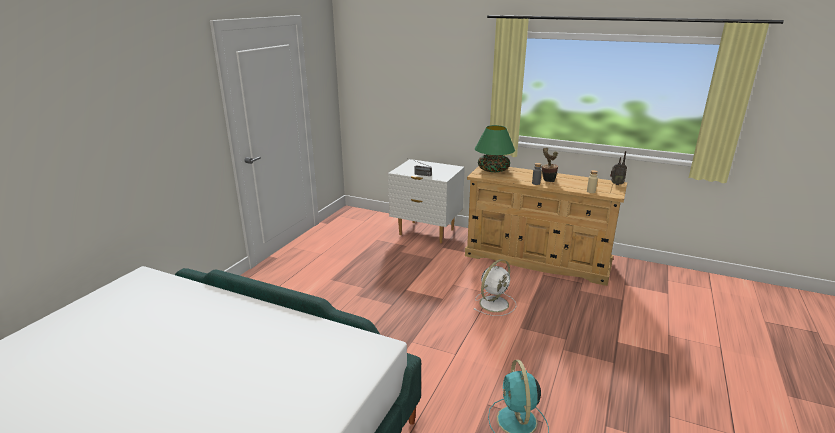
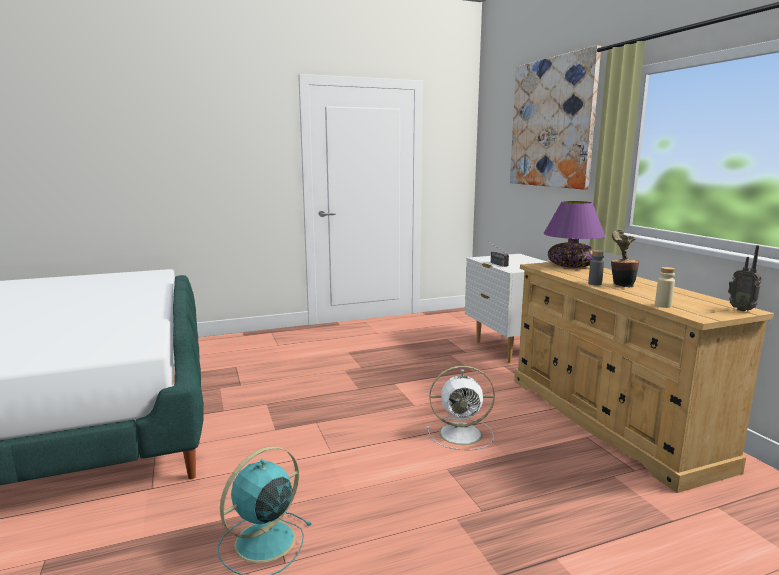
camera: 45 degrees right, 10 degrees down
(433, 60) = (551, 123): none -> picture
(493, 170) = (571, 266): green table lamp -> purple table lamp

